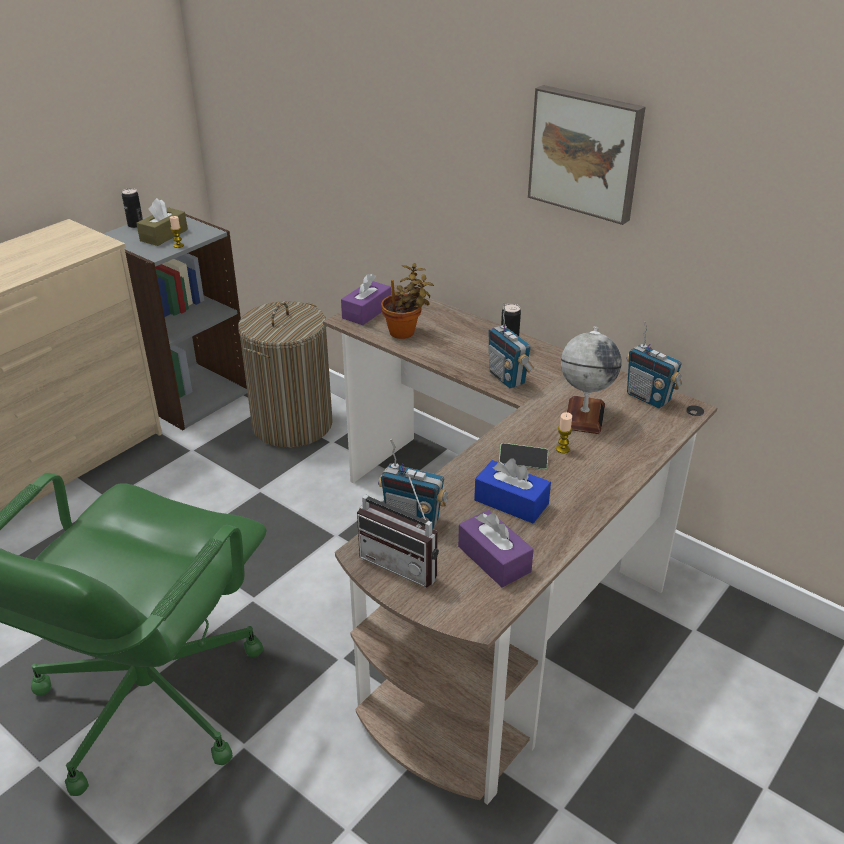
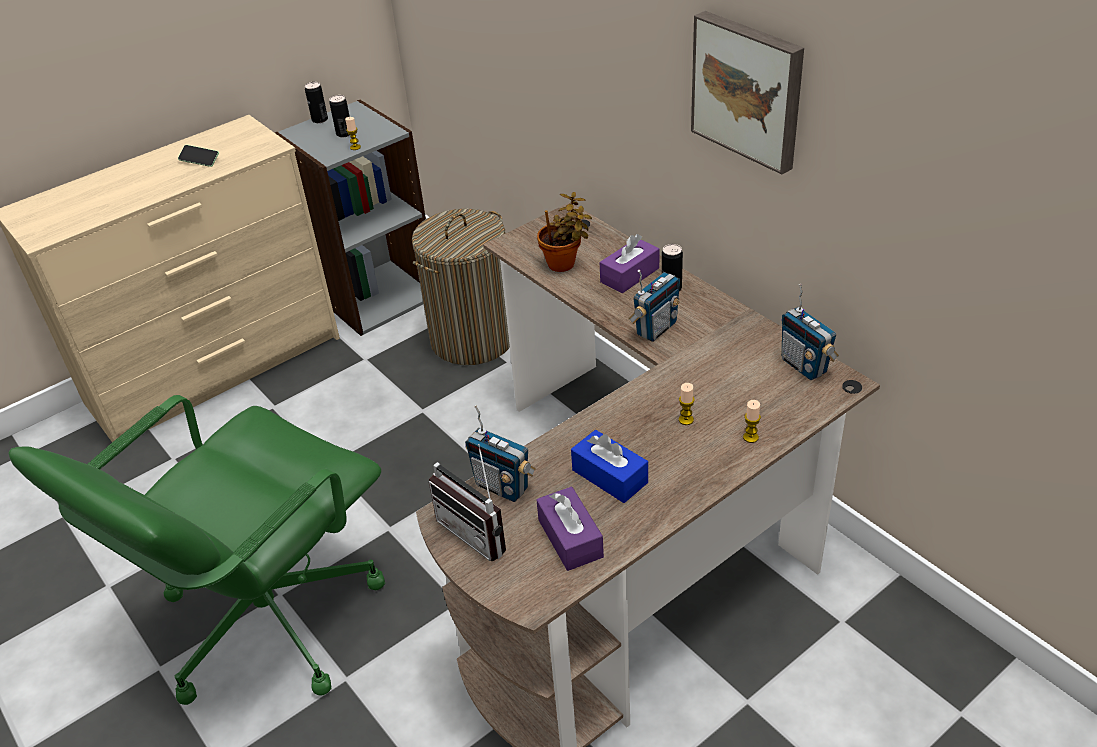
camera: 15 degrees right, 5 degrees up
(164, 235) = (344, 134): brown tissue box -> can
(366, 312) = (532, 236): purple tissue box -> purple tissue box (629, 275)
(507, 378) = (655, 329): radio -> radio turned 120 degrees counterclockwise
(523, 462) = (638, 431): phone -> phone (200, 161)
(584, 416) = (723, 382): globe -> none
(625, 458) = (750, 437): none -> candle

